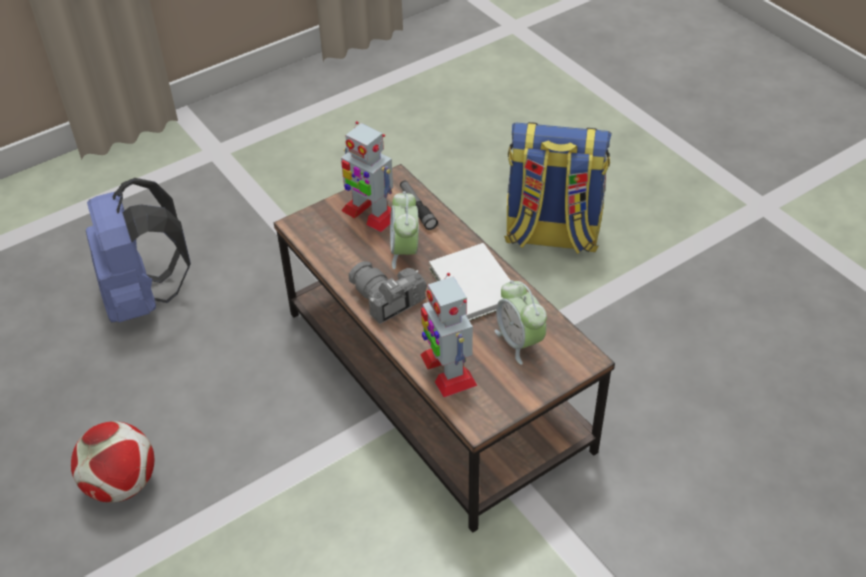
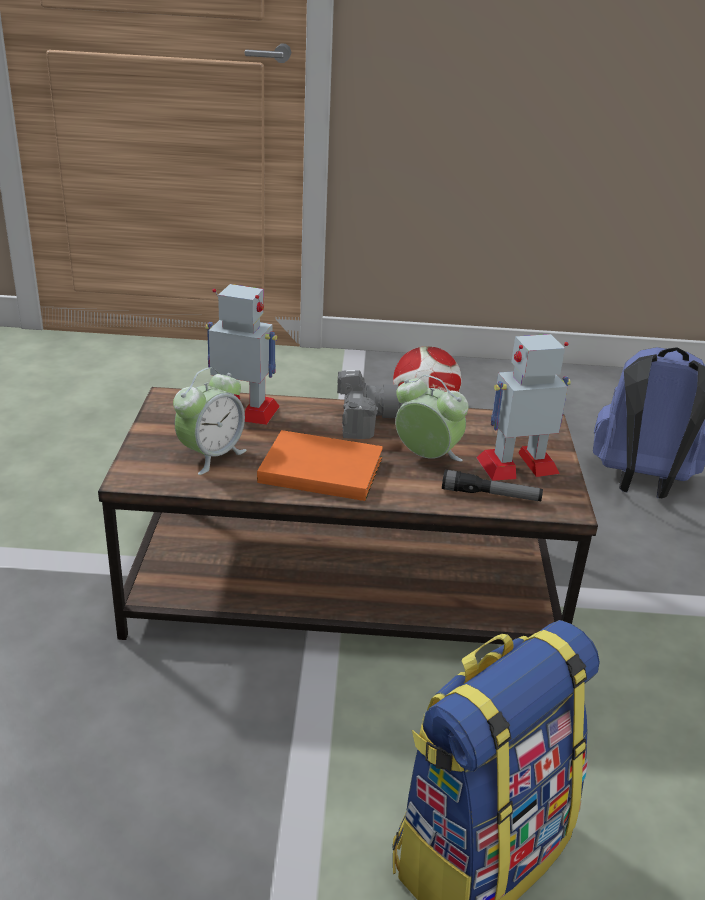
camera: 125 degrees right, 15 degrees down
(474, 287) = (318, 468): white book -> orange book
(519, 342) = (211, 456): alarm clock -> alarm clock turned 120 degrees clockwise

